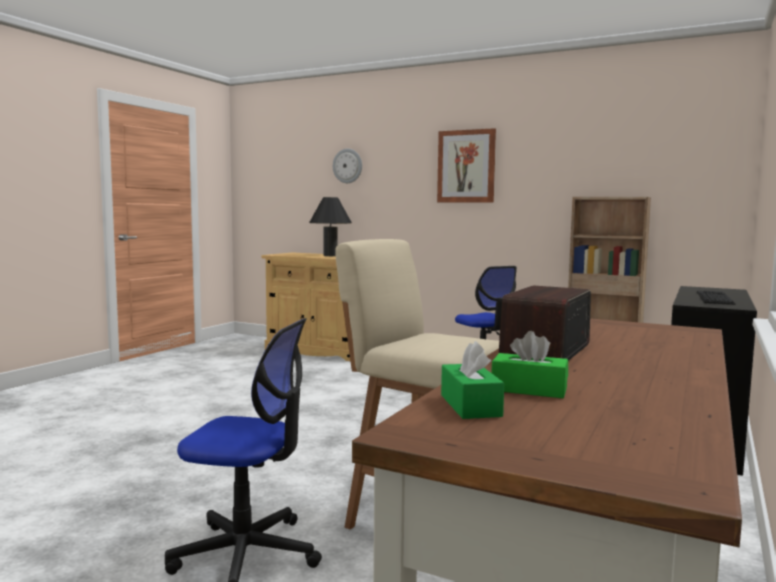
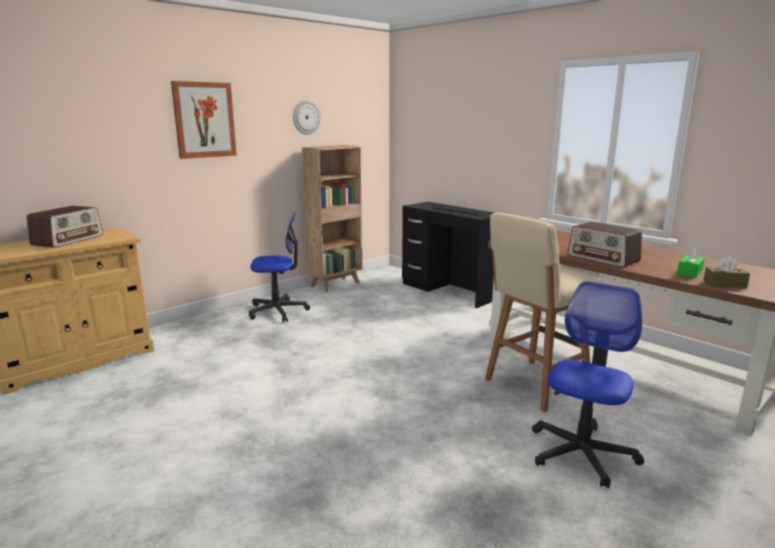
camera: 70 degrees left, 10 degrees up
(330, 255) = (68, 240): black table lamp -> radio
(347, 166) = (43, 117): wall clock -> wall clock (306, 117)
(470, 405) = (724, 284): green tissue box -> brown tissue box

